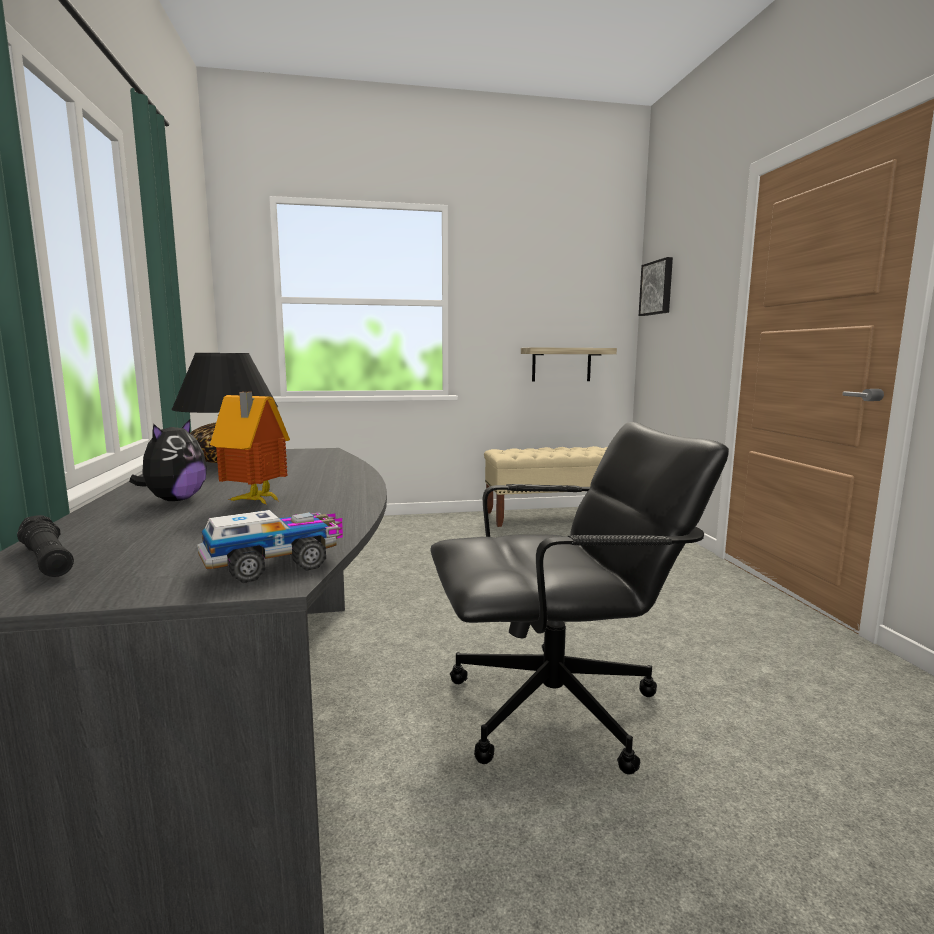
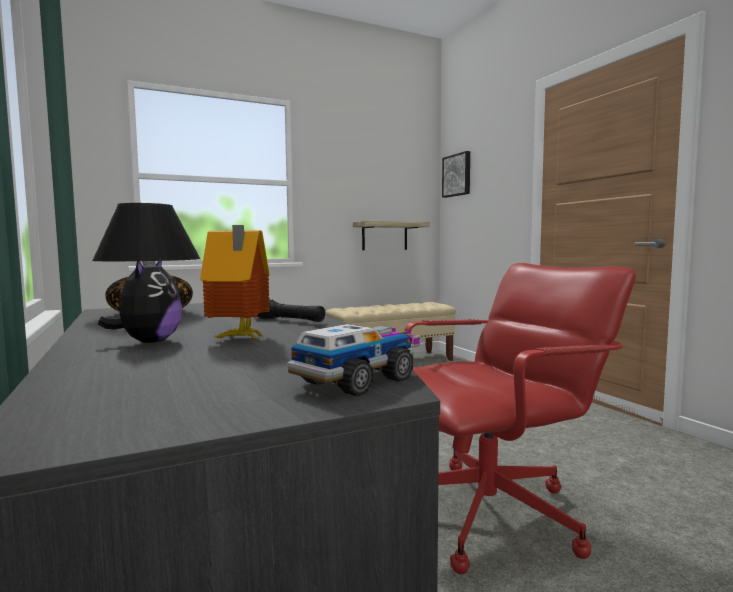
camera: 15 degrees left, 5 degrees down
(47, 560) = (90, 399): black flashlight -> black flashlight (288, 320)
(556, 709) = (490, 515): black office chair -> red office chair

